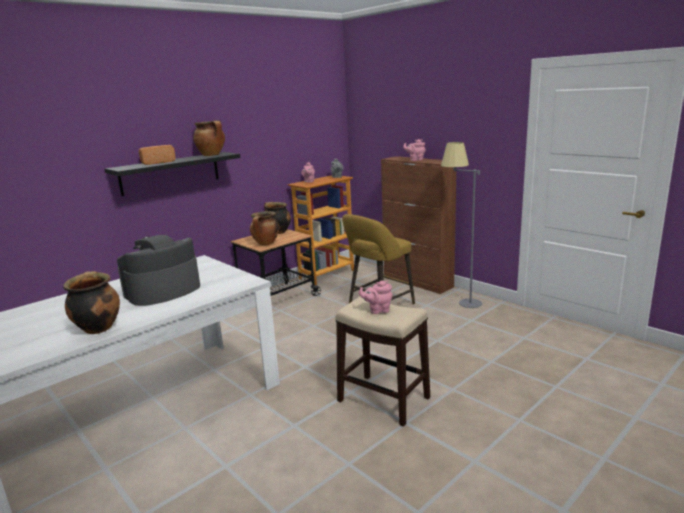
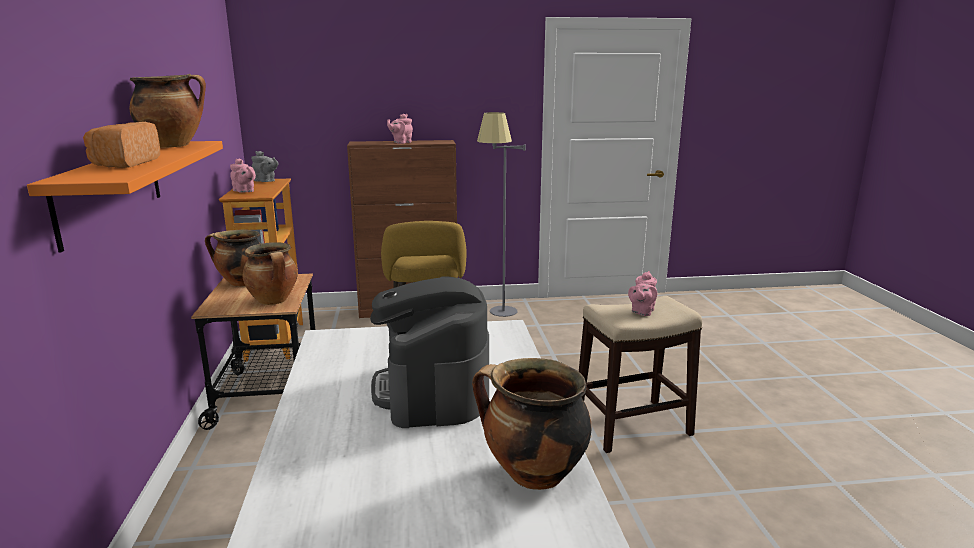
camera: 55 degrees left, 0 degrees up
(170, 173) = (111, 189): black shelf -> orange shelf

